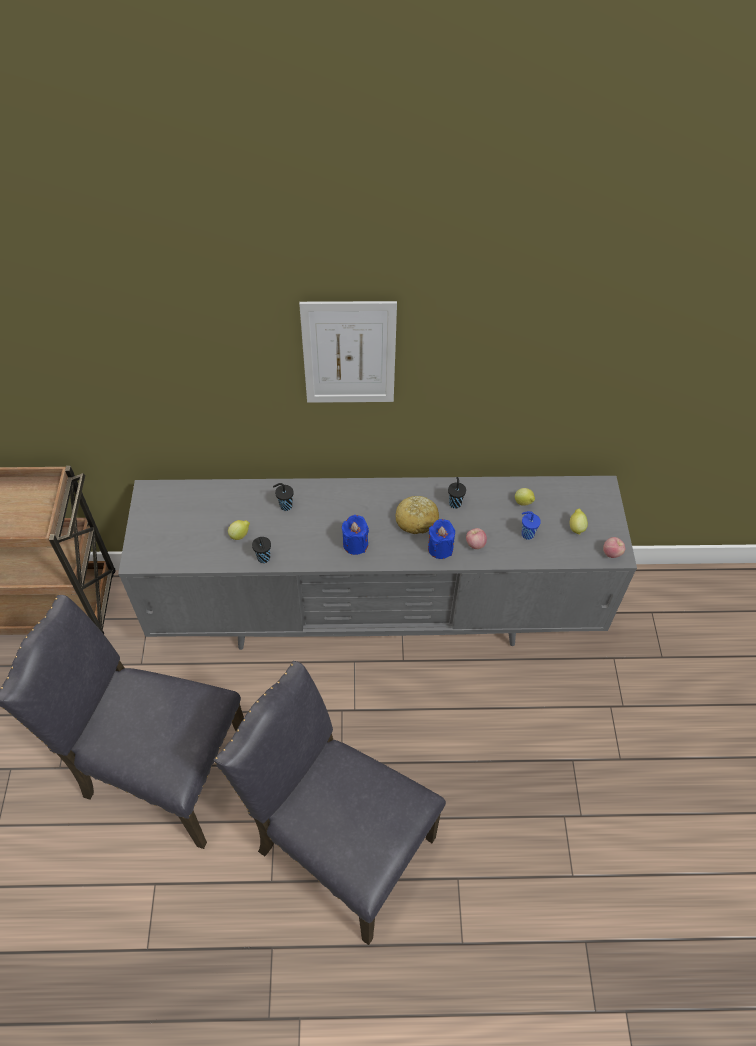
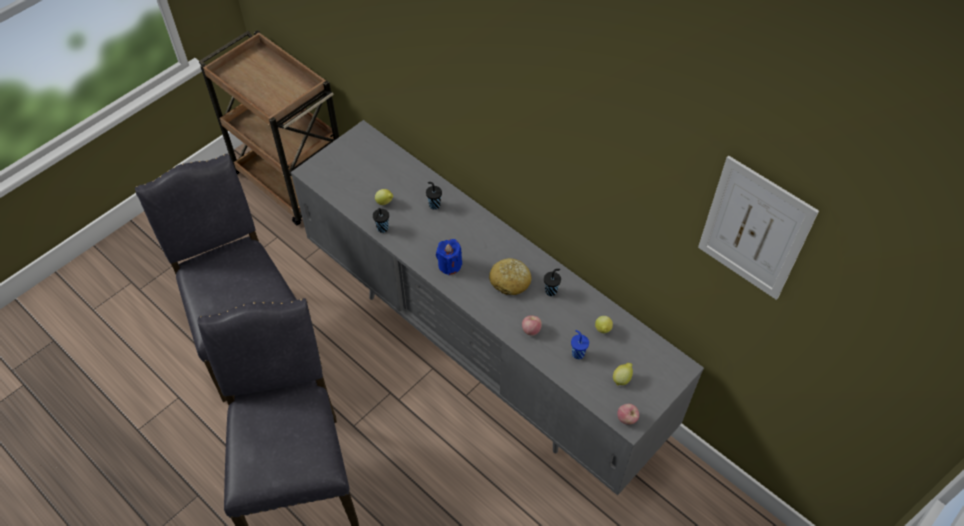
camera: 45 degrees right, 0 degrees up
(349, 353) = (508, 107): picture -> picture (754, 229)
(440, 548) = (503, 313): blue candle -> none

